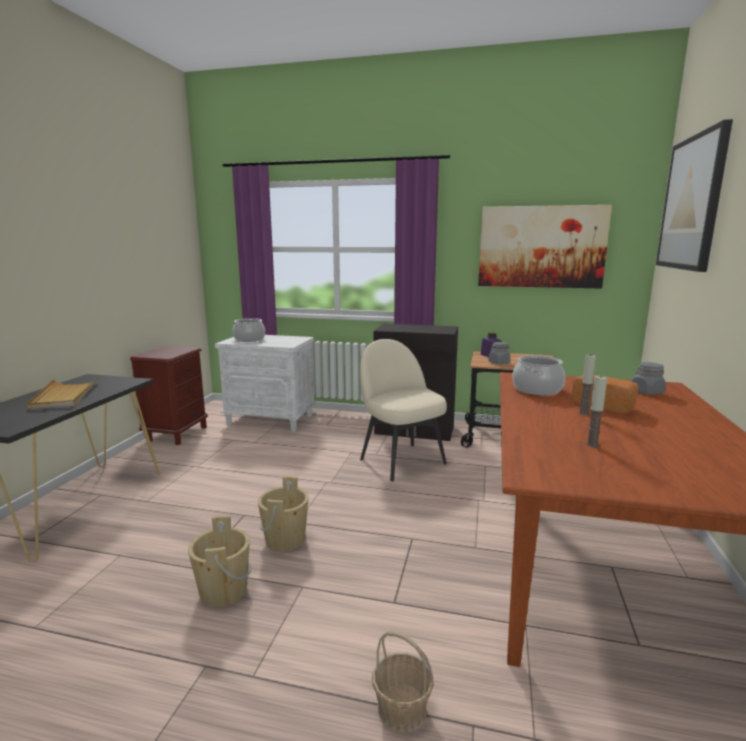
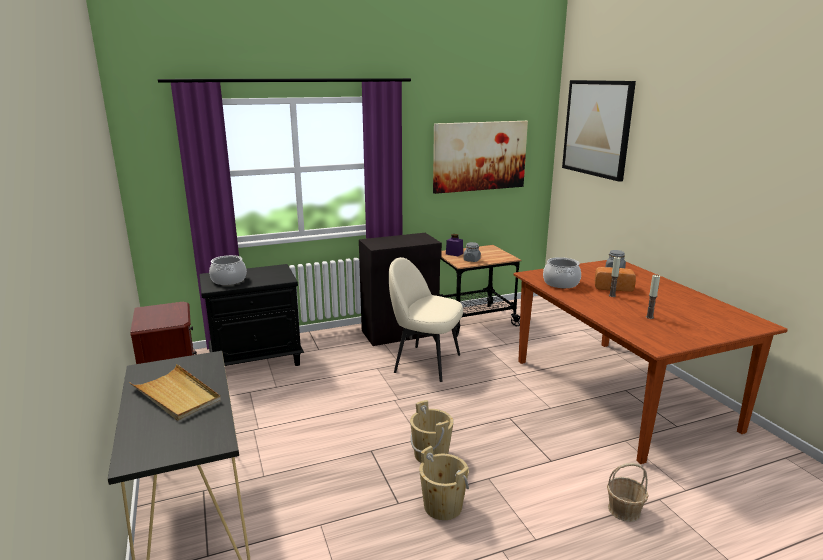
camera: 35 degrees left, 5 degrees up
(271, 420) = (257, 360): white nightstand -> black nightstand

